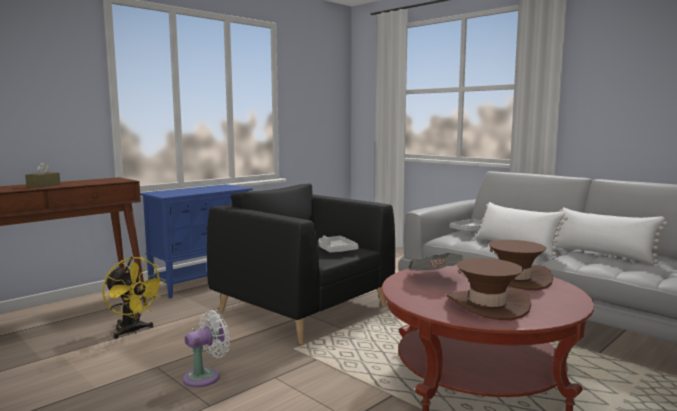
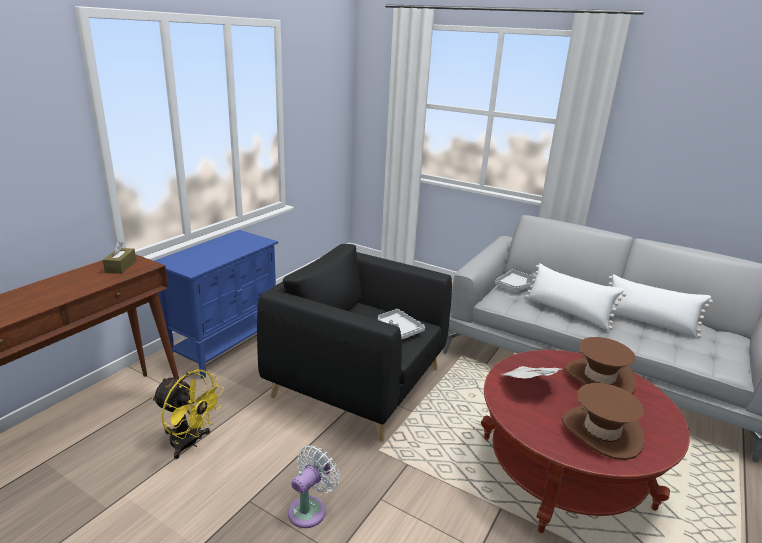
camera: 15 degrees left, 15 degrees up
(43, 185) = (51, 292): brown tissue box -> brown tissue box (121, 266)

